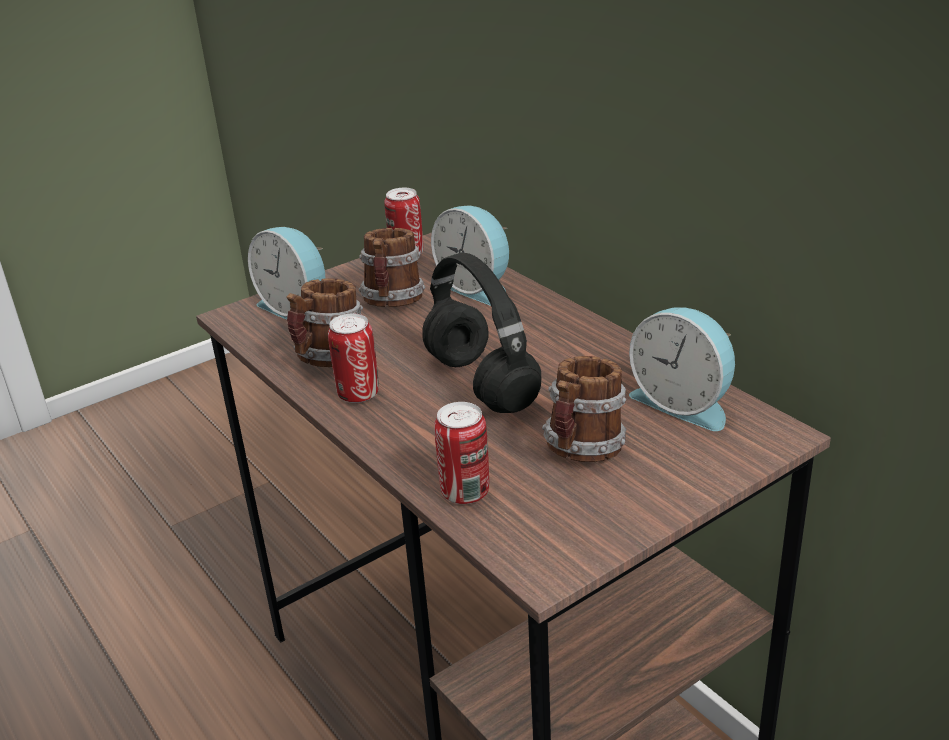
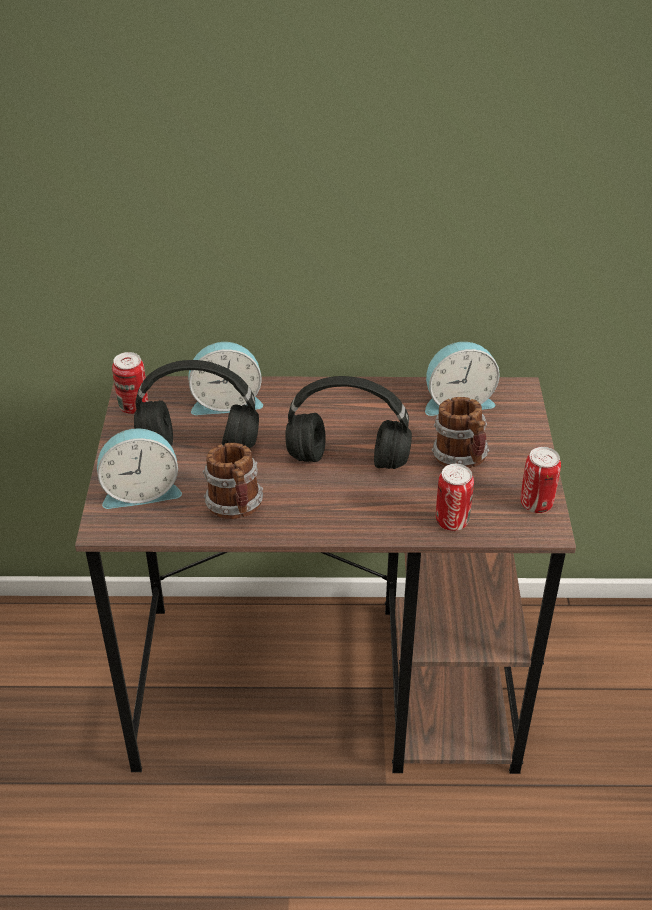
camera: 55 degrees left, 10 degrees up
(358, 394) = (296, 514): can -> can (536, 504)
(393, 303) = (196, 445): mug -> black headphones

